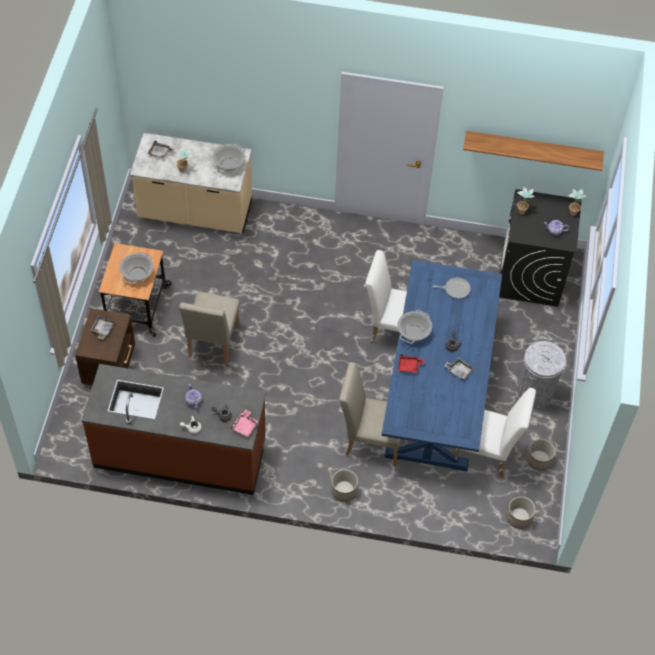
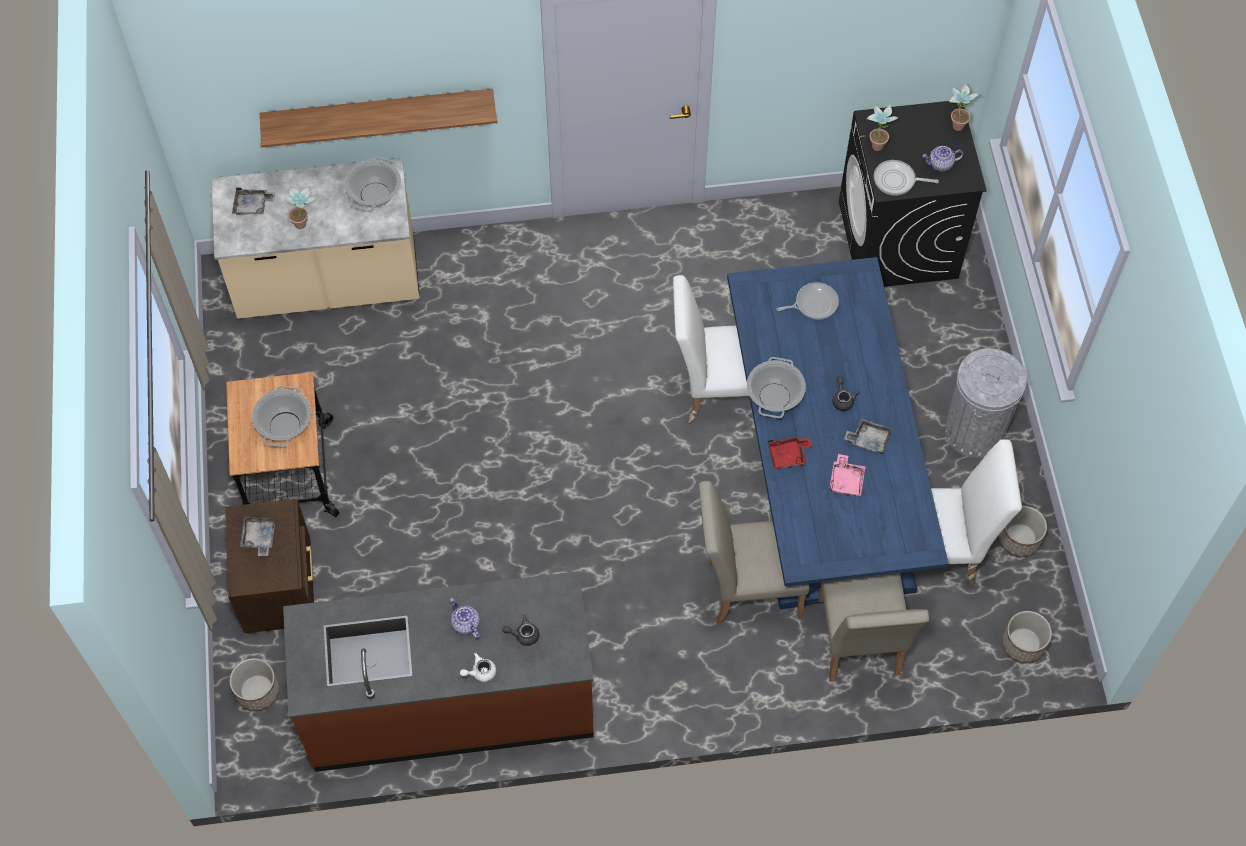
camera: 15 degrees left, 5 degrees up
(212, 344) = (436, 501): beige chair -> beige chair (858, 645)
(245, 426) = (566, 642): pink tray -> pink tray (846, 480)
(343, 491) = (735, 685): planter -> planter (257, 692)
(526, 233) = (897, 180): none -> frying pan
(533, 148) = (874, 39): shelf -> shelf (378, 113)

